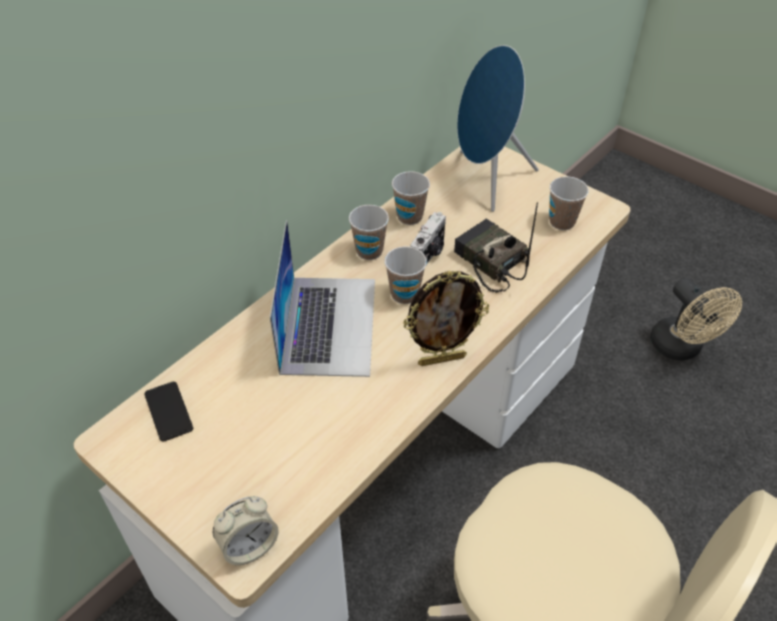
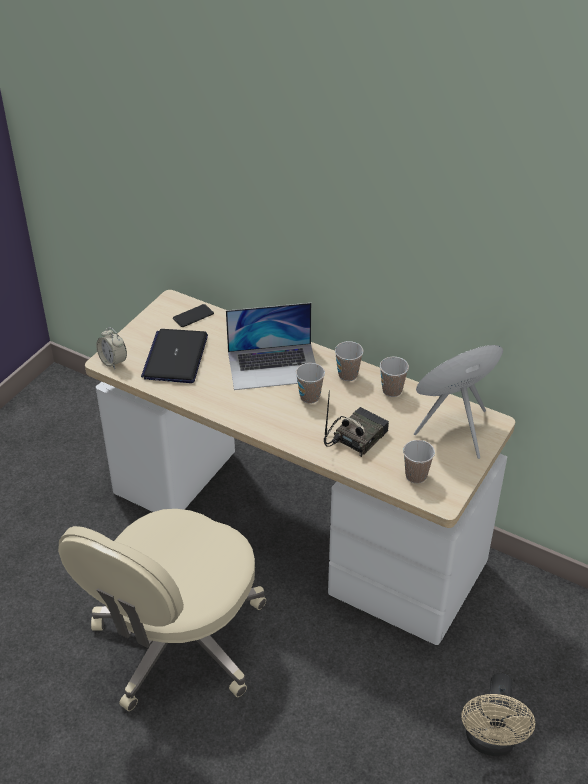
camera: 80 degrees right, 5 degrees down
(268, 446) = (175, 357): none -> laptop
(429, 255) = (353, 404): camera -> none
(442, 359) = (255, 420): picture frame -> none
(681, 348) = (491, 742): beige fan -> beige fan turned 45 degrees counterclockwise

